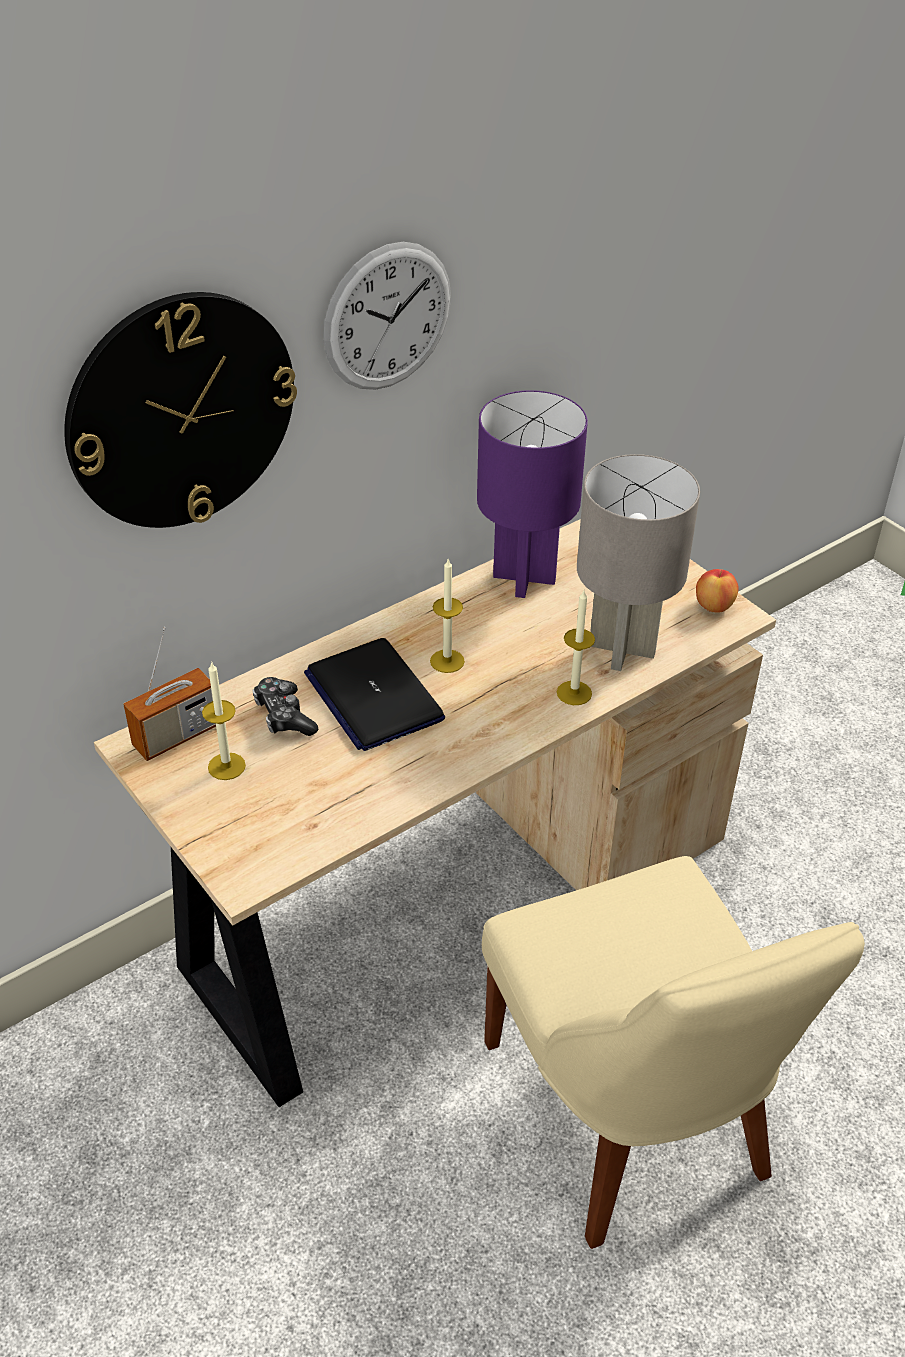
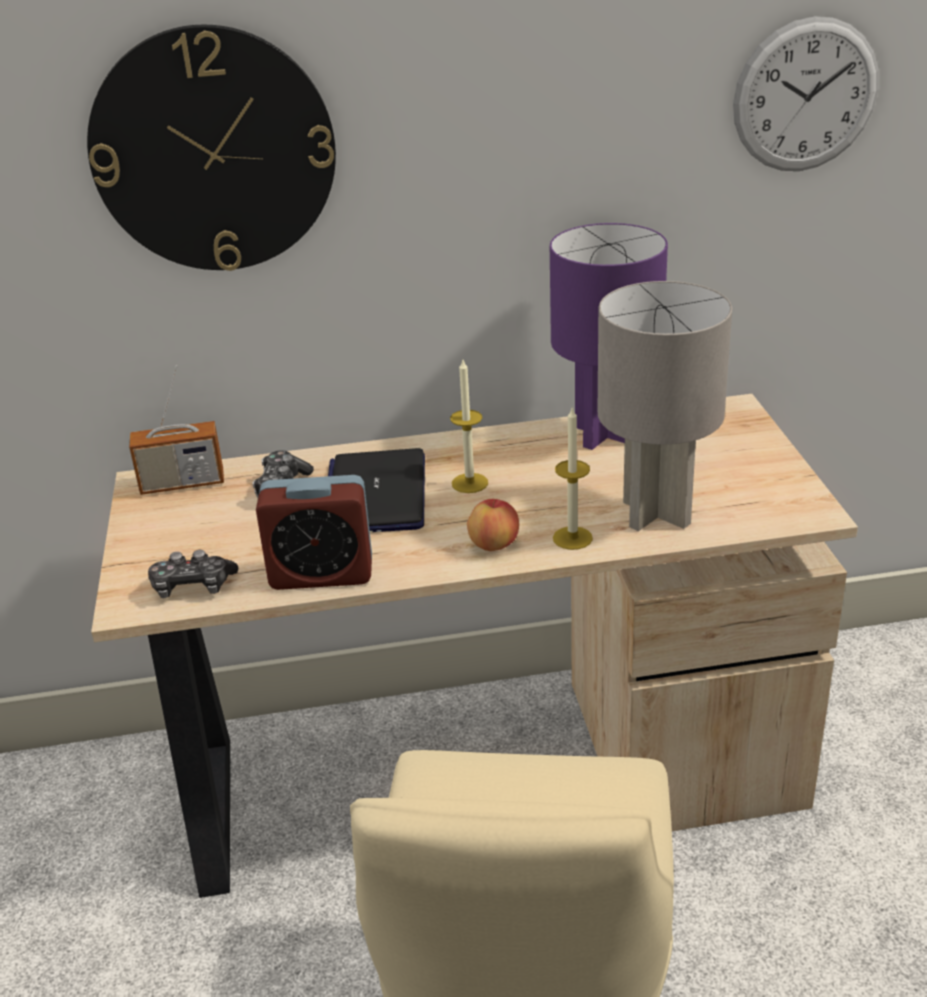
camera: 30 degrees right, 10 degrees down
(226, 766) = (200, 516): candle -> none
(287, 842) = (192, 587): none -> game controller
(388, 317) = (453, 103): wall clock -> wall clock (805, 96)
(393, 792) = (321, 574): none -> alarm clock
(714, 606) = (792, 499): apple -> apple (494, 545)

